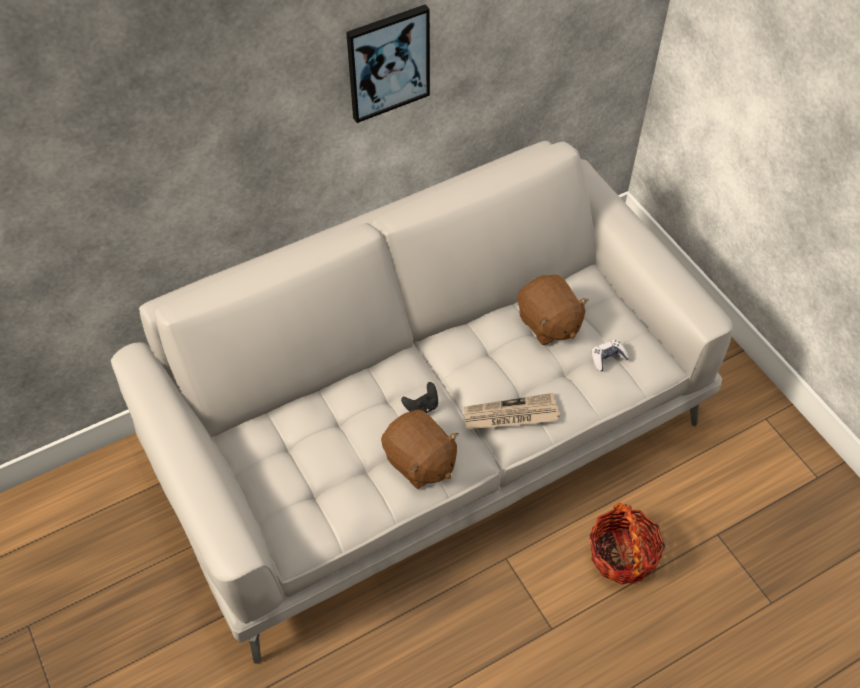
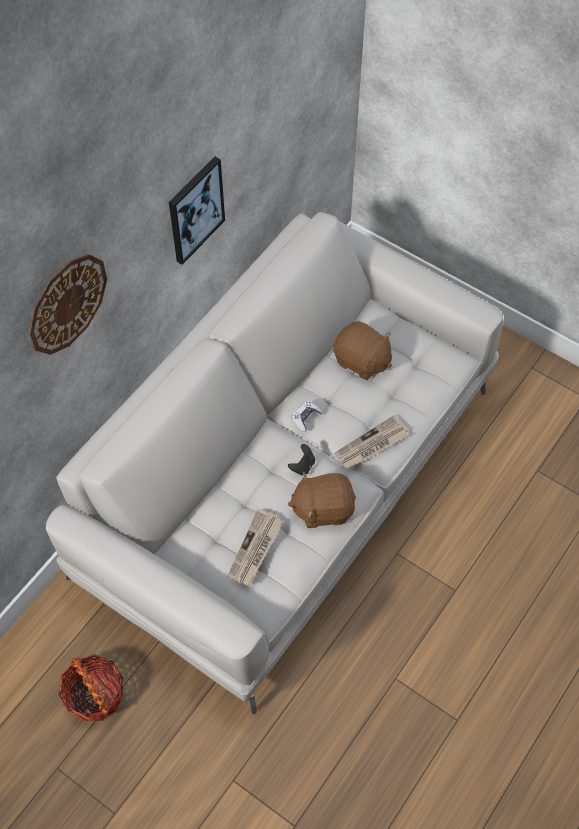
camera: 25 degrees left, 5 degrees up
(174, 93) = (67, 304): none -> wall clock
(320, 474) = (255, 549): none -> newspaper
(419, 462) = (323, 508): brown plush toy -> brown plush toy turned 150 degrees clockwise
(607, 358) = (419, 371): game controller -> game controller (305, 418)
(621, 555) = (478, 514): basket -> basket (95, 694)

